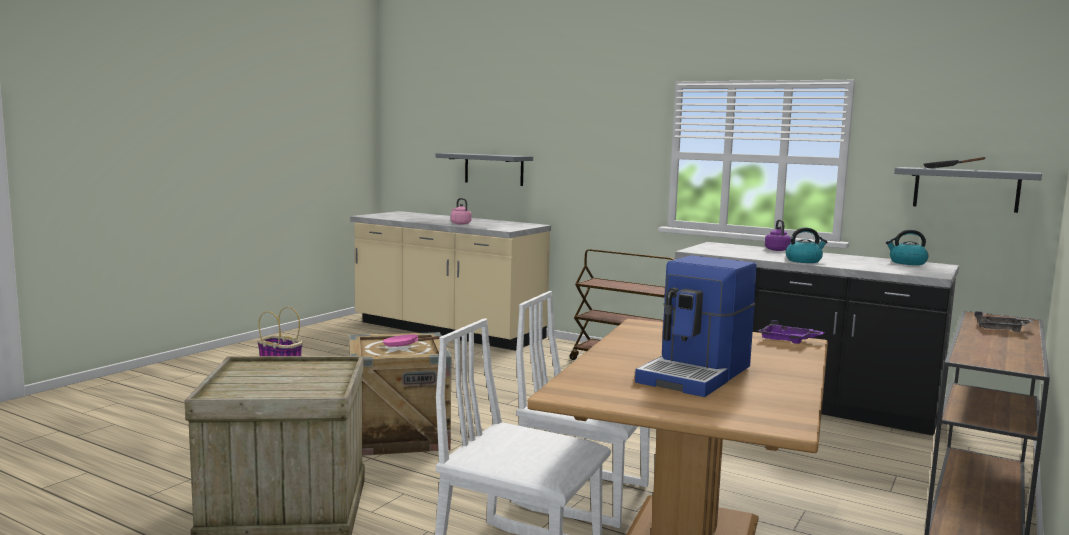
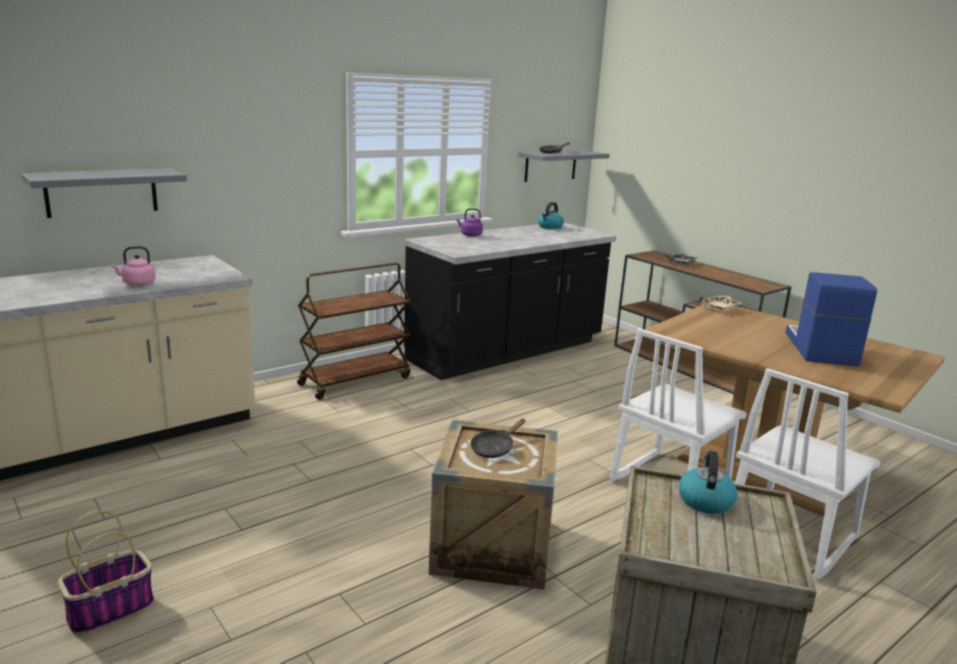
camera: 70 degrees left, 10 degrees up
(404, 346) = (494, 448): pink frying pan -> black frying pan
(697, 374) = (819, 349): coffee machine -> coffee machine turned 135 degrees counterclockwise
(788, 341) = (720, 308): purple tray -> beige tray
(804, 261) = (530, 242): kettle -> kettle (705, 500)

